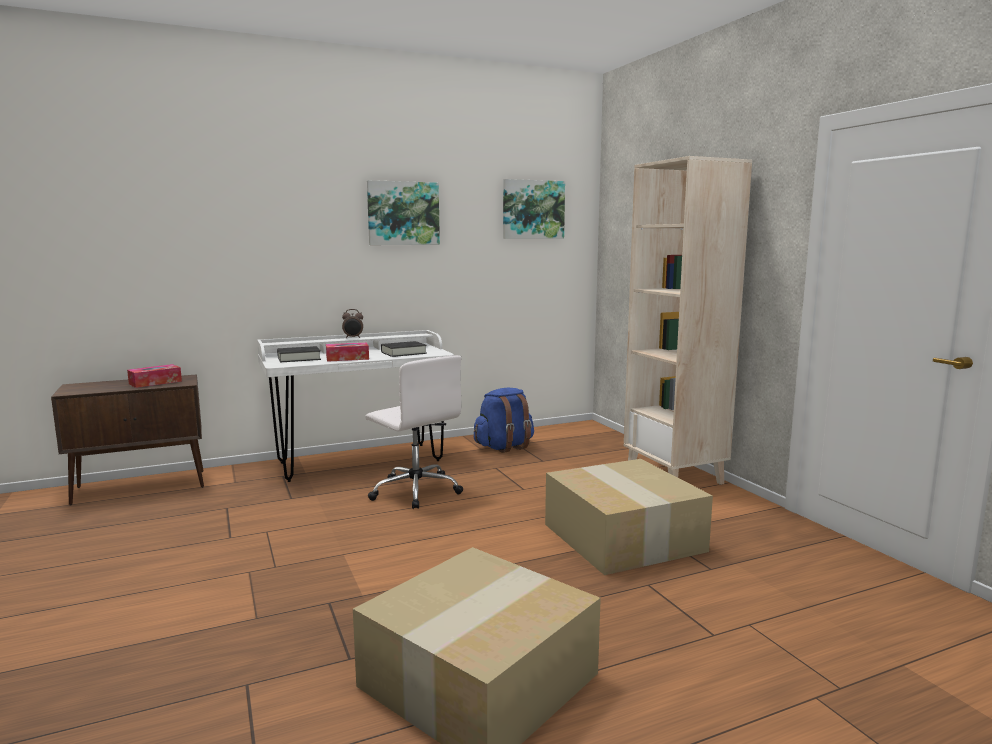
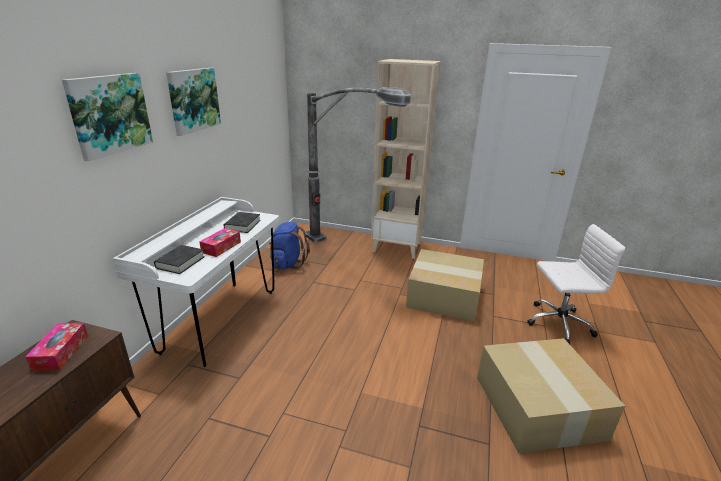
camera: 50 degrees left, 15 degrees up
(353, 337) = (188, 224): alarm clock -> none
(415, 490) = (305, 323): white office chair -> white office chair (557, 323)
(533, 209) = (260, 82): picture -> picture (110, 114)
(579, 463) = (346, 258): none -> floor lamp

